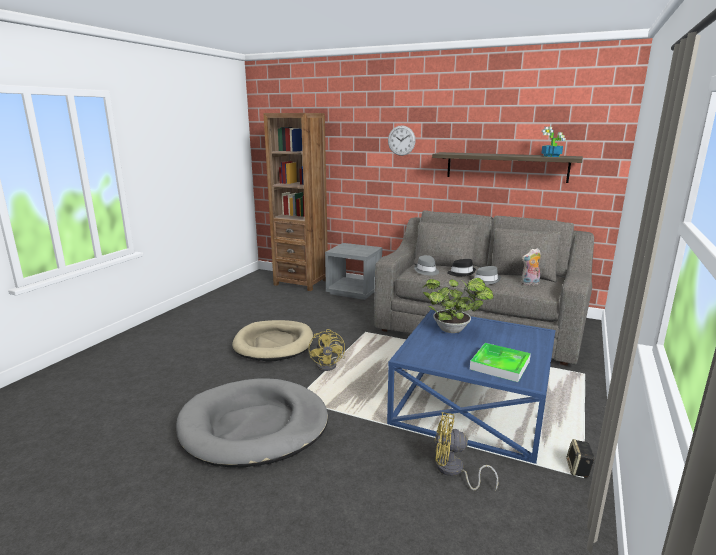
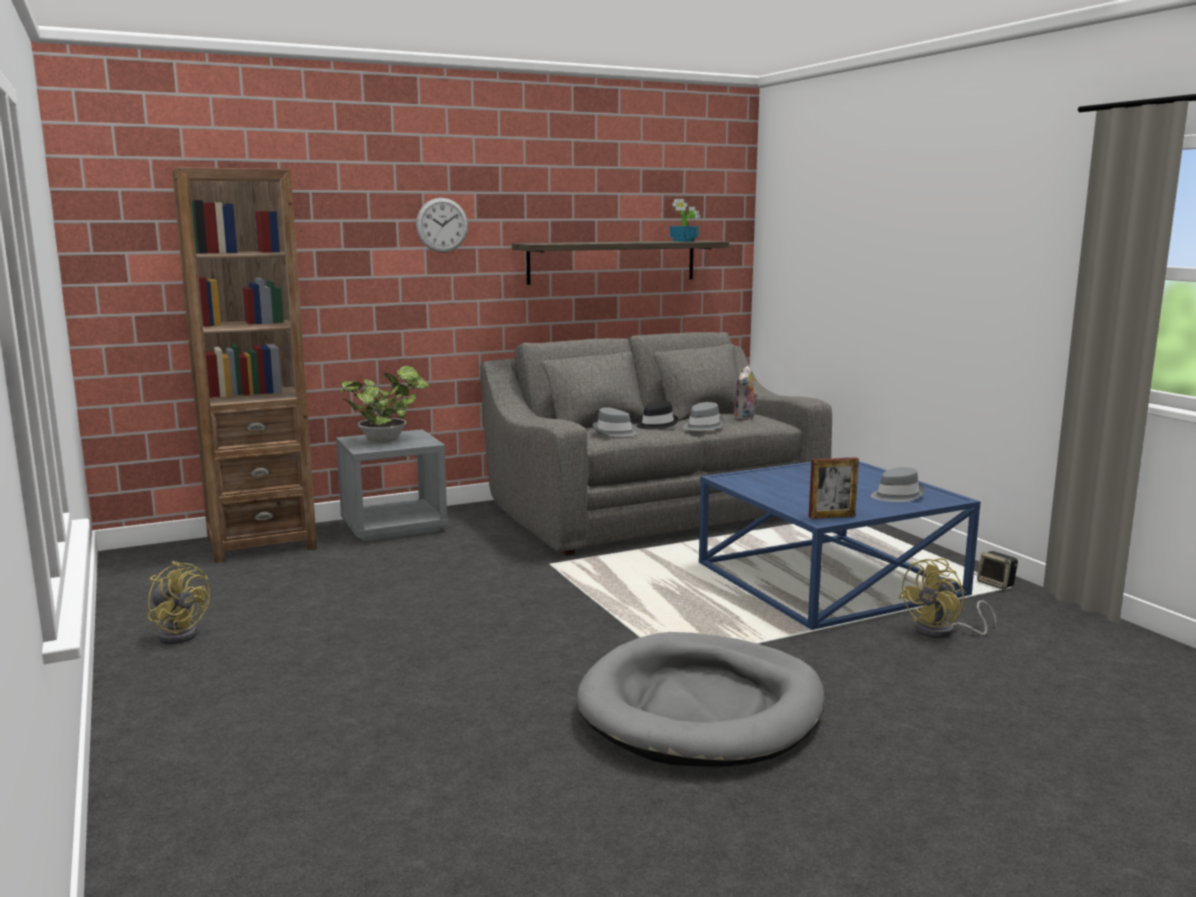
camera: 50 degrees left, 5 degrees down
(274, 343) = (462, 627): beige dog bed -> none
(330, 365) = (607, 613): yellow fan -> yellow fan (180, 633)
(417, 359) = (831, 516): none -> picture frame
(454, 330) = (780, 485): potted plant -> potted plant (387, 440)
(500, 365) = (896, 495): tray -> grey hat

